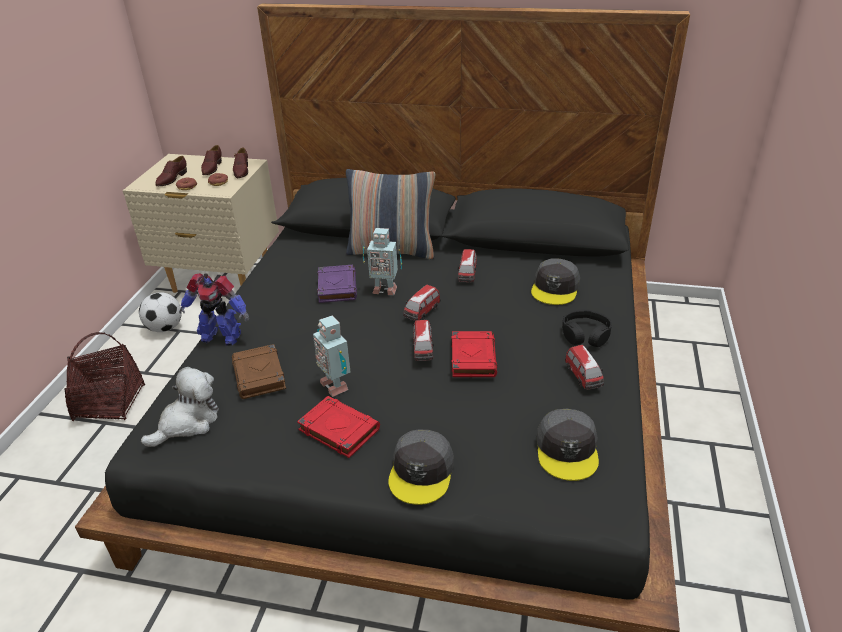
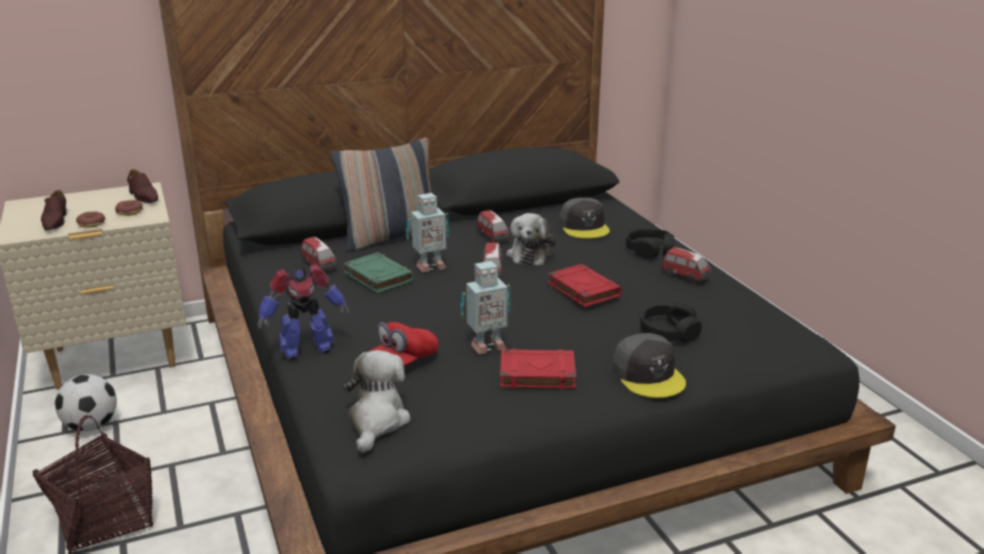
camera: 35 degrees left, 10 degrees down
(212, 168) = (97, 202): brown shoe -> none
(259, 375) = (403, 361): brown book -> red cap
(336, 385) = (486, 346): toy robot -> toy robot turned 45 degrees counterclockwise
(337, 287) = (377, 277): purple book -> green book
(423, 350) = (532, 297): toy car -> toy car (320, 266)
(476, 303) = (529, 254): none -> plush toy
(493, 434) = (668, 332): none -> black headphones
(567, 450) = (735, 322): grey cap -> none

